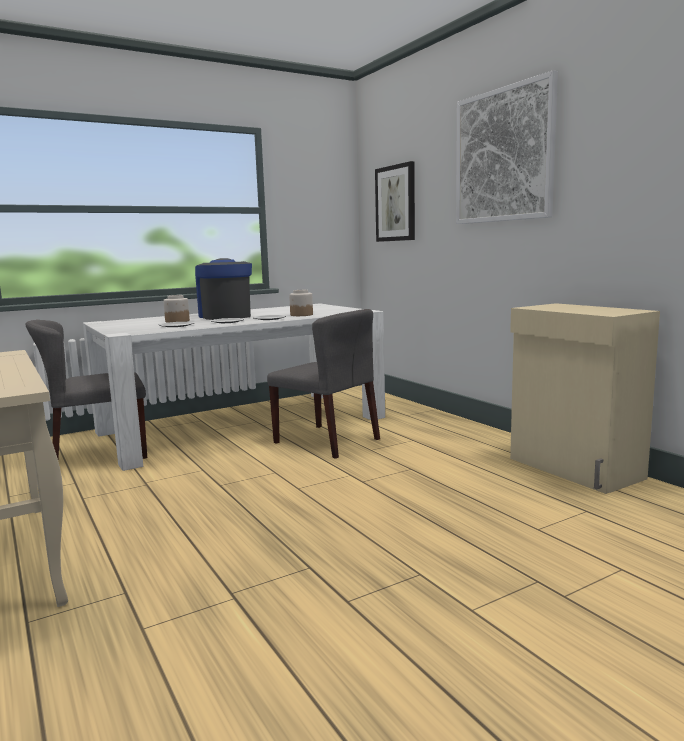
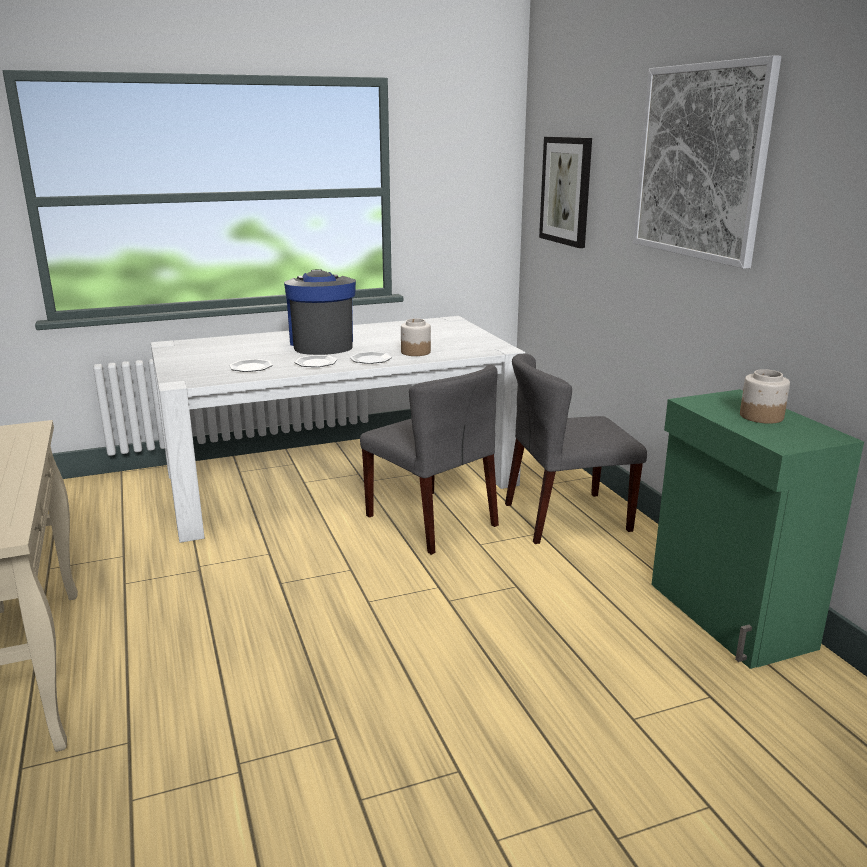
camera: 10 degrees right, 10 degrees up
(98, 454) = (161, 511): grey chair -> grey chair (566, 517)
(177, 321) = (258, 353): jar -> jar (761, 416)
(574, 469) = (728, 616): beige cabinet -> green cabinet

